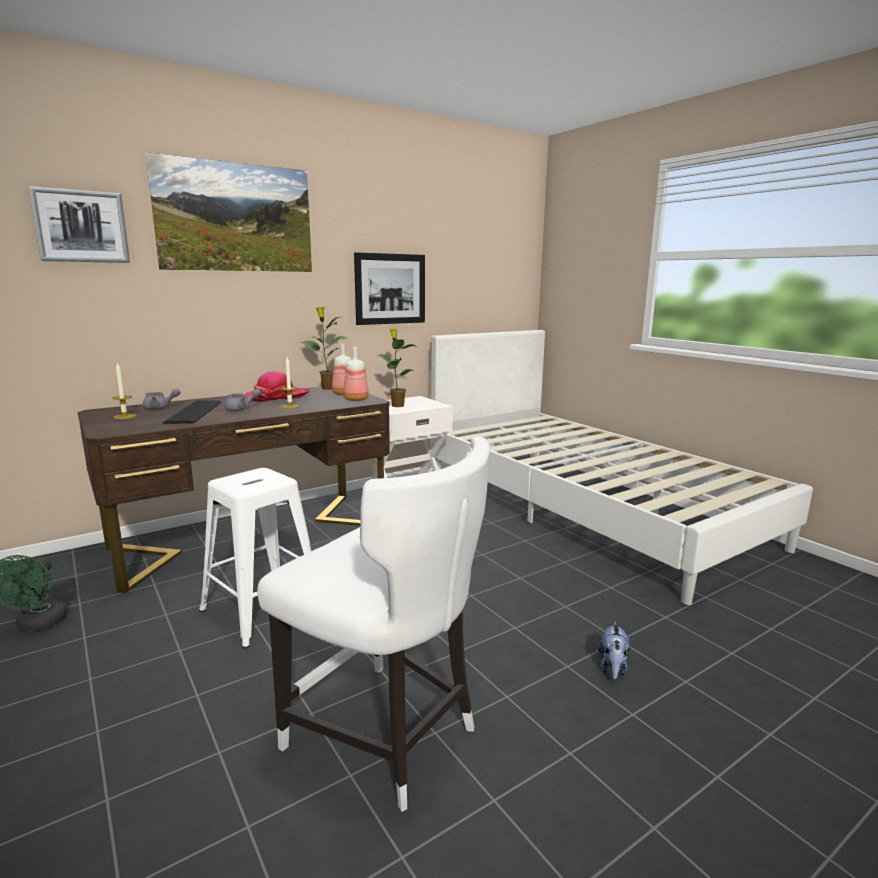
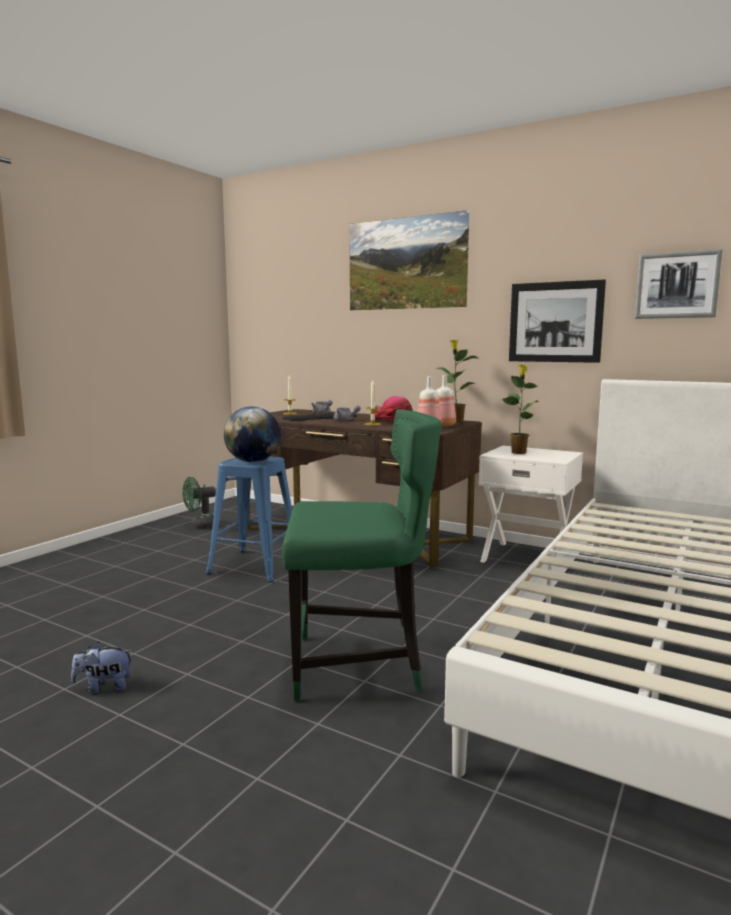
camera: 65 degrees right, 5 degrees down
(81, 226) = (311, 283): picture -> picture (677, 285)
(262, 610) = (254, 565): white stool -> blue stool
(267, 481) = (253, 462): none -> globe
(385, 735) = (126, 637): white chair -> none
(541, 602) = (360, 665): none -> green chair
(613, 668) = (258, 724): plush toy -> plush toy (104, 687)

